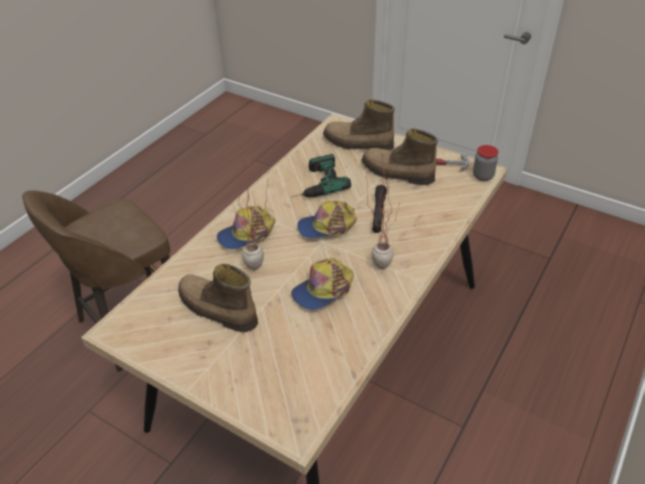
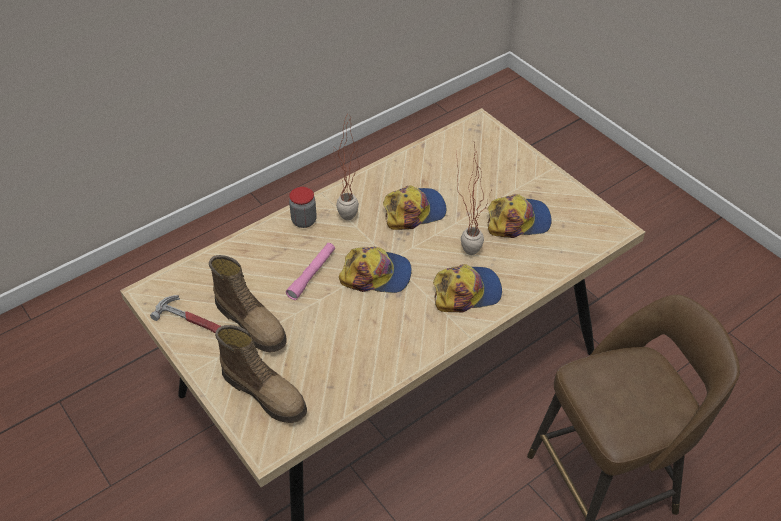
camera: 160 degrees left, 5 degrees up
(216, 309) = (518, 220): boot -> cap
(314, 183) = (359, 339): power drill -> none
(378, 213) = (312, 274): black flashlight -> pink flashlight
(483, 176) = (159, 287): jar -> jar (304, 221)

